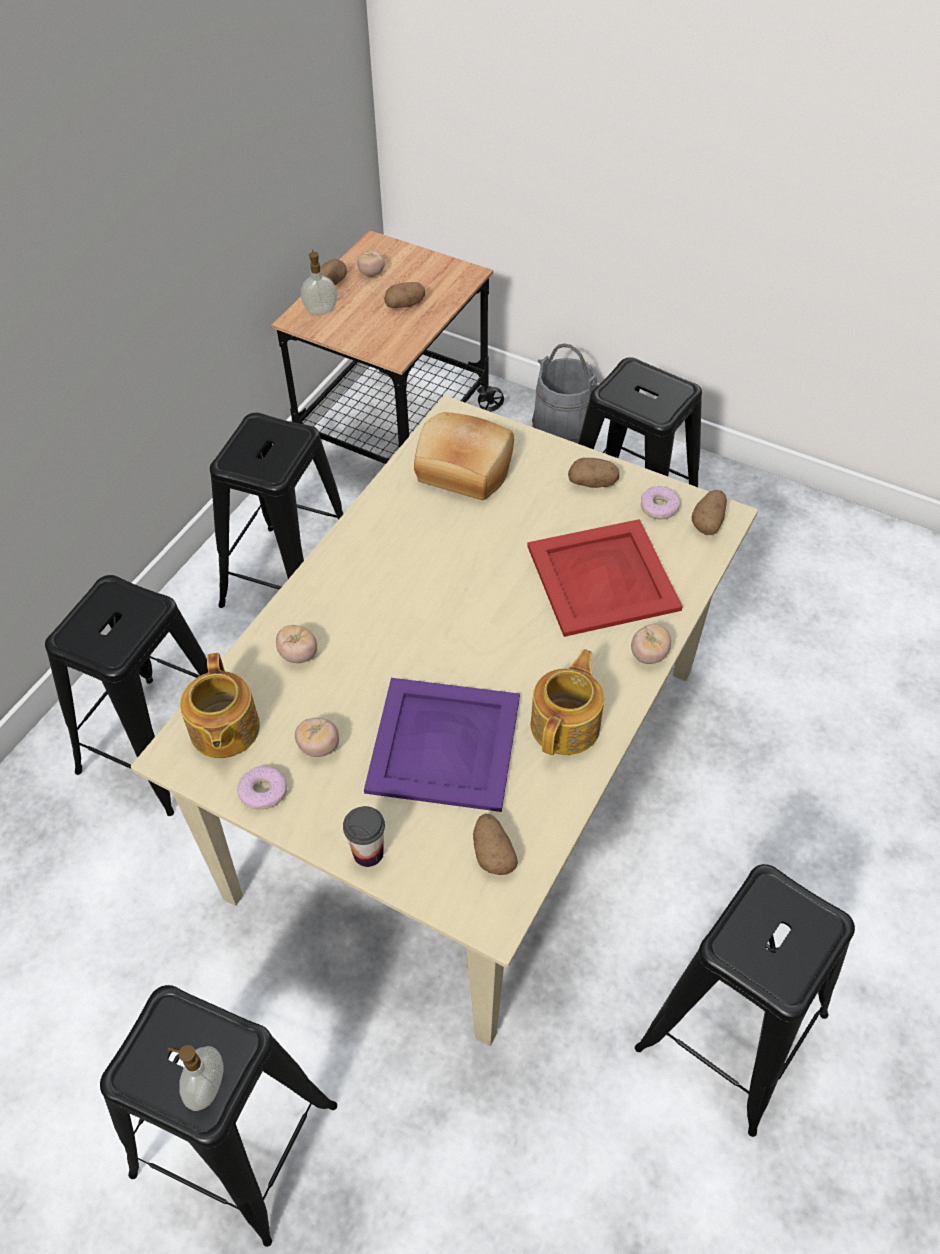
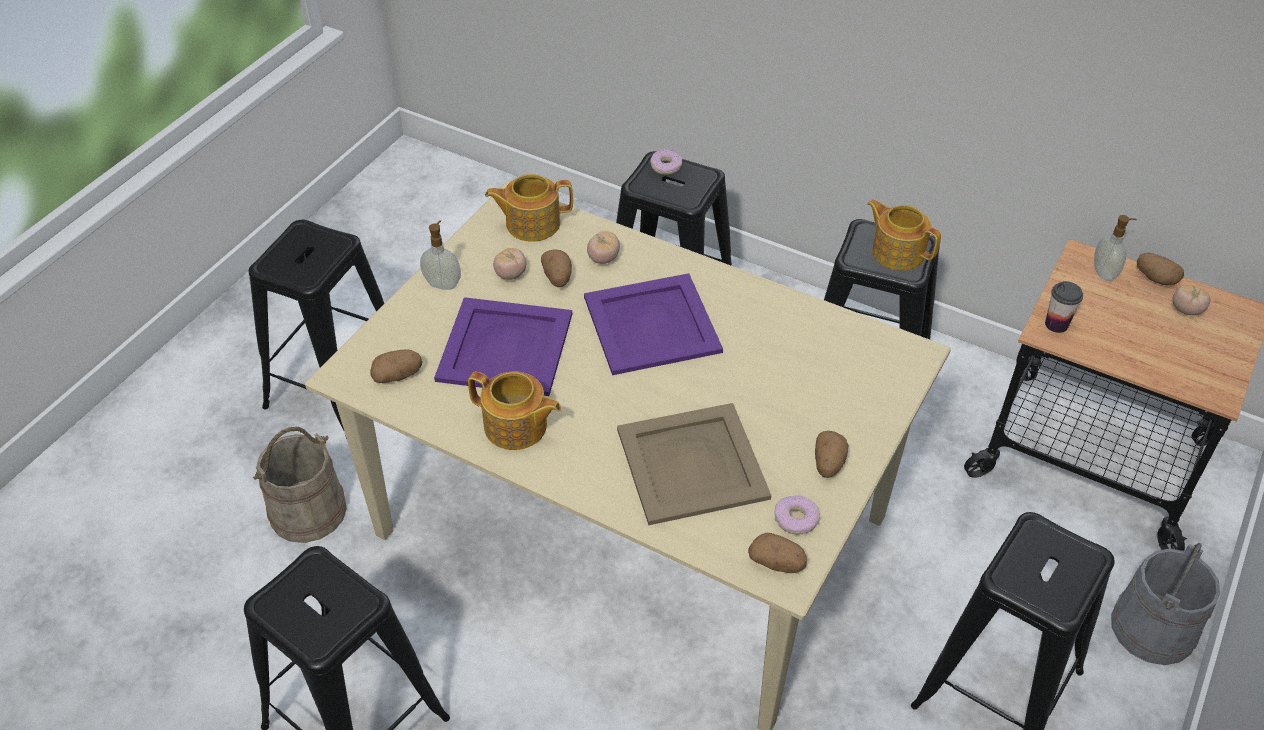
camera: 90 degrees right, 5 degrees down
(206, 1087) = (283, 265): soap dispenser -> soap dispenser (443, 283)
(263, 791) = (473, 247): donut -> donut (666, 166)
(267, 442) = (897, 252): none -> teapot
(368, 853) = (411, 305): cup -> cup (1056, 324)
(405, 304) = (1137, 339): potato -> potato (557, 278)
(411, 608) = (653, 325): none -> purple tray
(452, 1140) = (307, 511): none -> beige bucket
(463, 471) = (834, 360): bread -> none
(602, 579) = (690, 463): red tray -> beige tray
(649, 655) = (592, 493): tomato -> none

